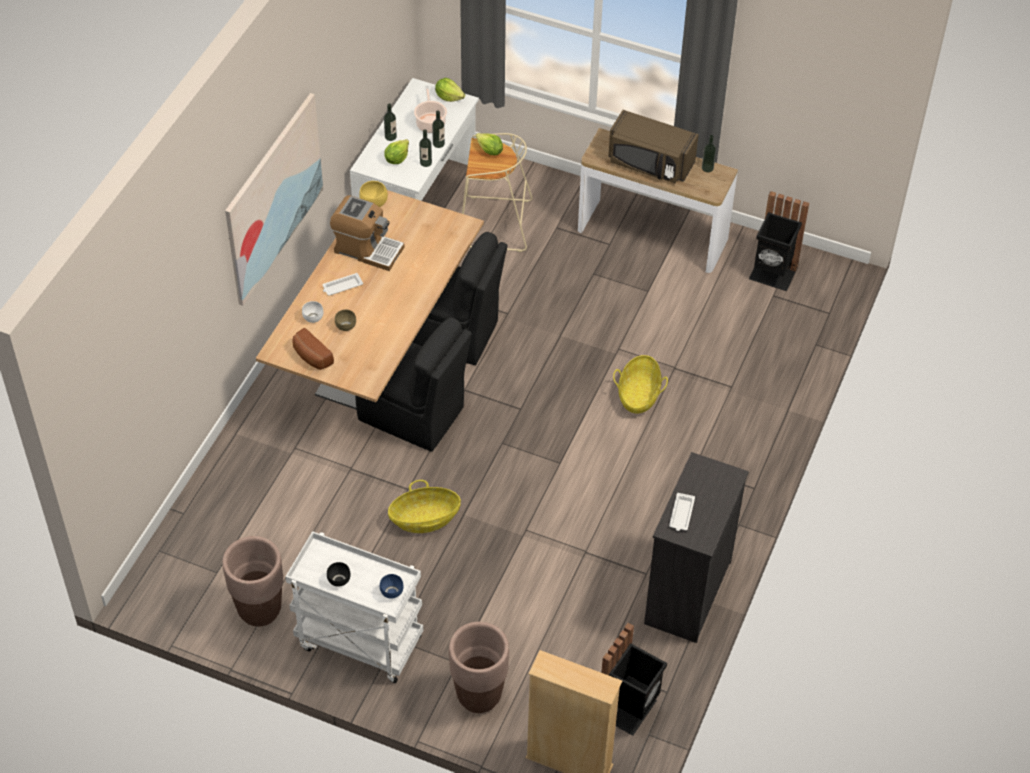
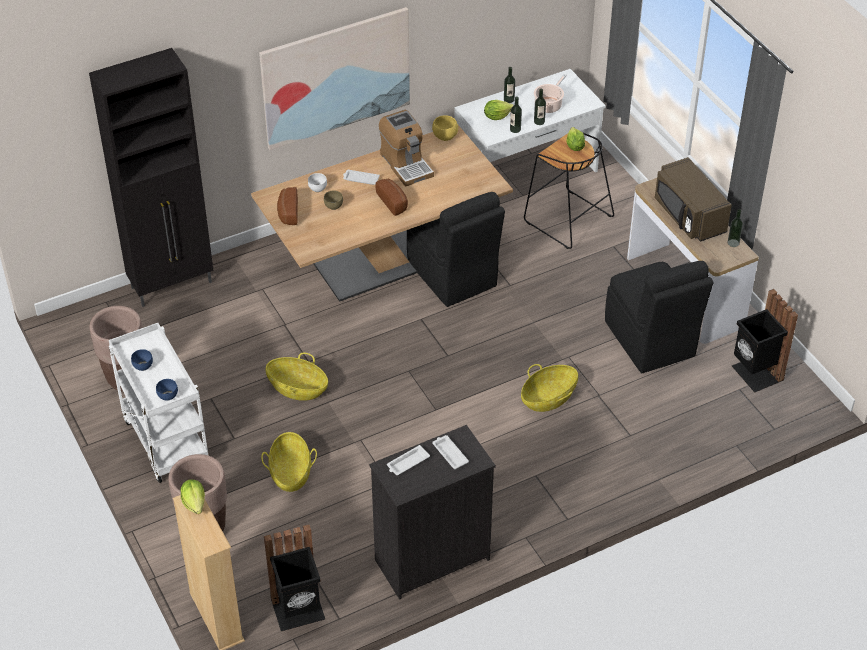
camera: 40 degrees right, 5 degrees down
(206, 495) = (173, 285): none -> black cabinet
(338, 581) = (142, 366): black bowl -> blue bowl
(395, 291) = (393, 202): none -> bread
(413, 415) = (366, 315): black chair -> black chair (650, 340)
(449, 97) = (583, 94): lettuce -> lettuce (194, 503)
(494, 224) = (566, 219): beige stool -> black stool
(498, 597) = (290, 473): none -> basket
(705, 485) = (449, 453): none -> white tray

